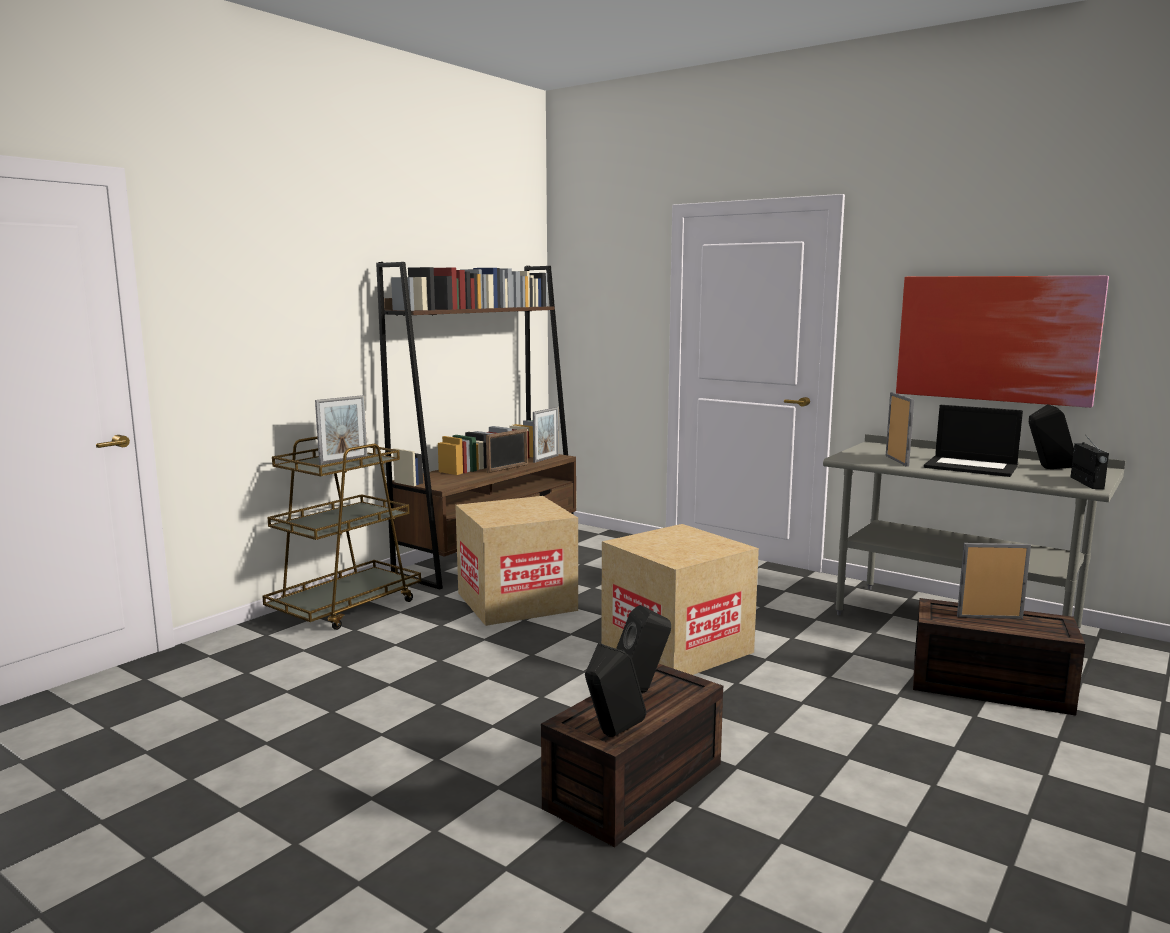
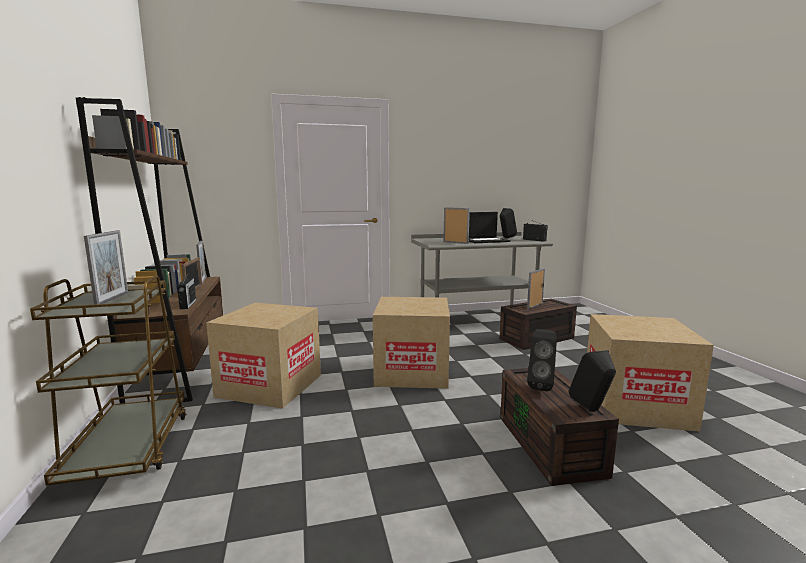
camera: 50 degrees left, 0 degrees up
(466, 482) = (187, 304): none -> radio
(881, 830) = (636, 405): none -> cardboard box
(995, 338) = (467, 180): picture -> none

